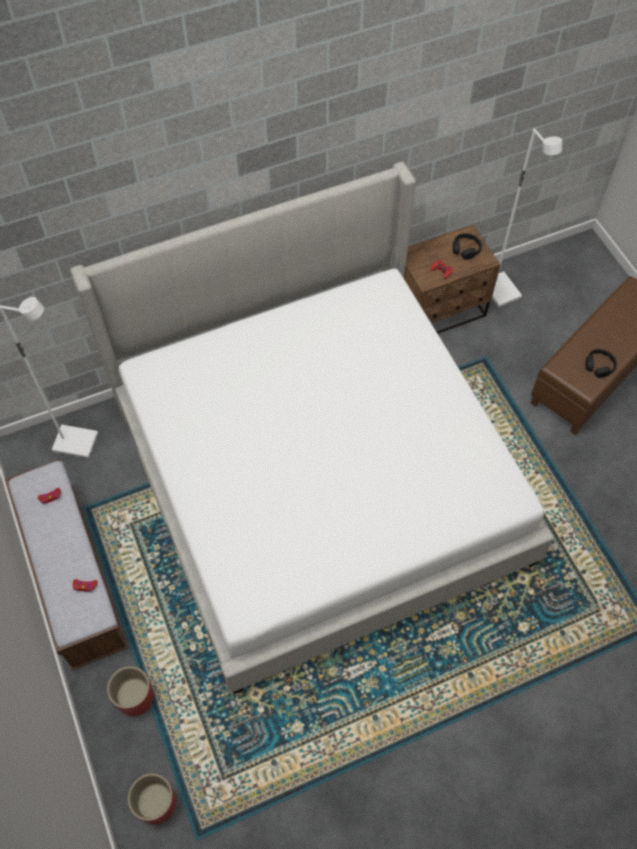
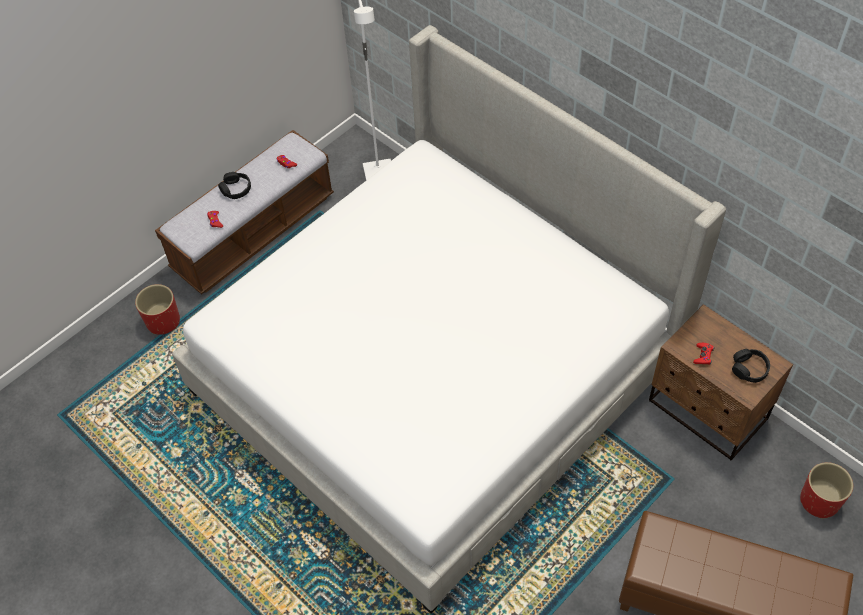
camera: 70 degrees right, 5 degrees down
(156, 804) = (79, 374): red planter -> red planter (819, 501)
(502, 291) = (779, 466): white floor lamp -> none
(599, 366) = (684, 572): black headphones -> black headphones (236, 189)

